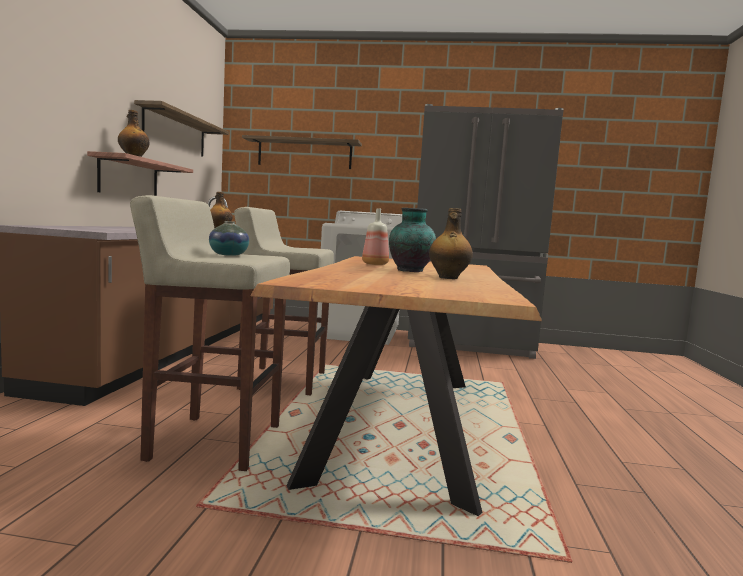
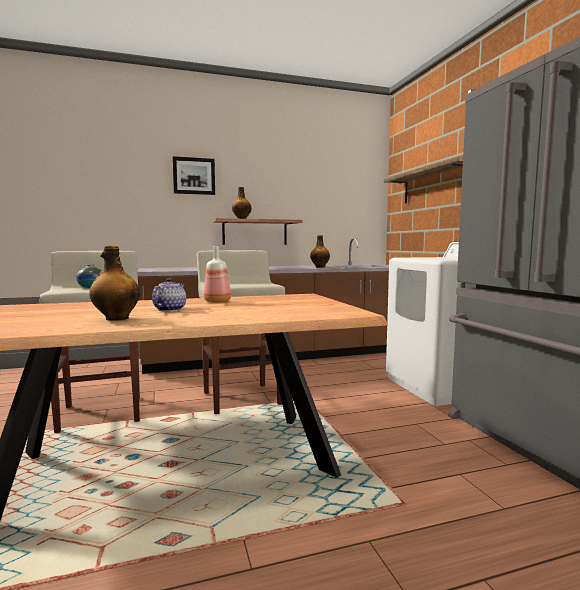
camera: 65 degrees right, 0 degrees up
(66, 74) = (194, 176): none -> picture
(175, 132) = (311, 192): shelf -> none
(410, 271) = (169, 309): vase -> teapot

